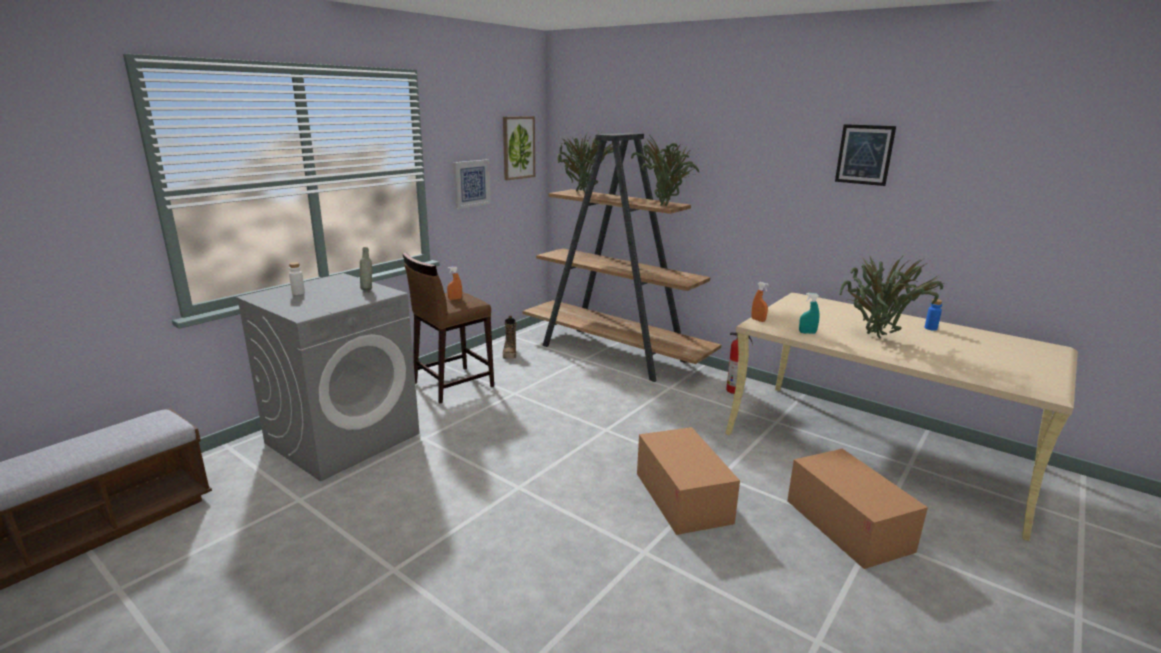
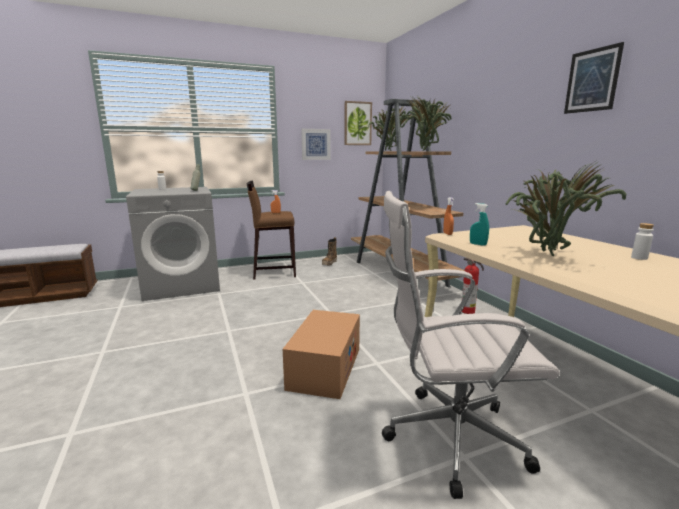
camera: 30 degrees right, 5 degrees down
(848, 525) = (447, 438): cardboard box -> white office chair
(930, 328) = (639, 258): blue bottle -> white bottle

